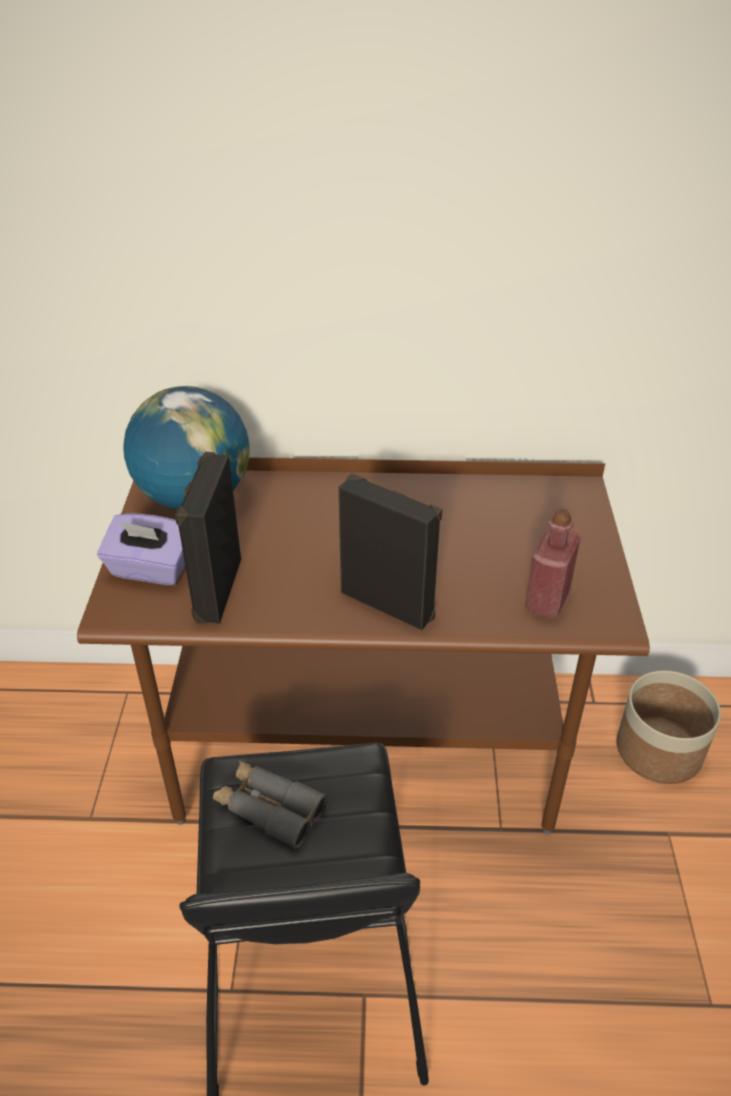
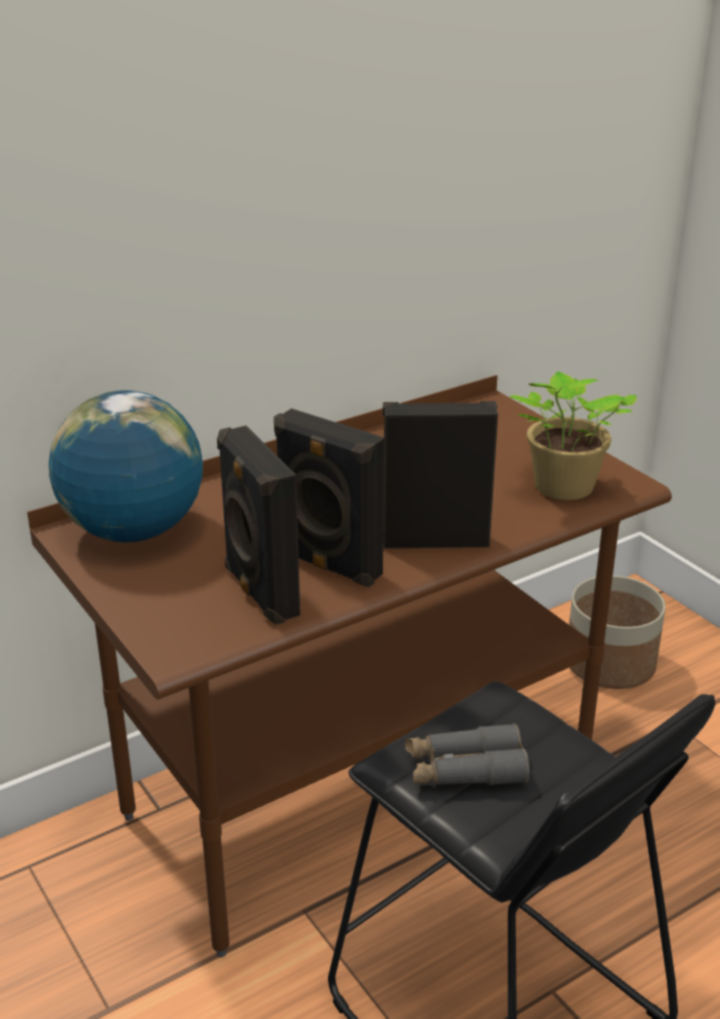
camera: 35 degrees left, 10 degrees down
(150, 569) = (167, 603): purple tissue box -> none
(285, 589) = (327, 566): none -> black speaker
(547, 600) = (561, 489): red bottle -> potted plant

